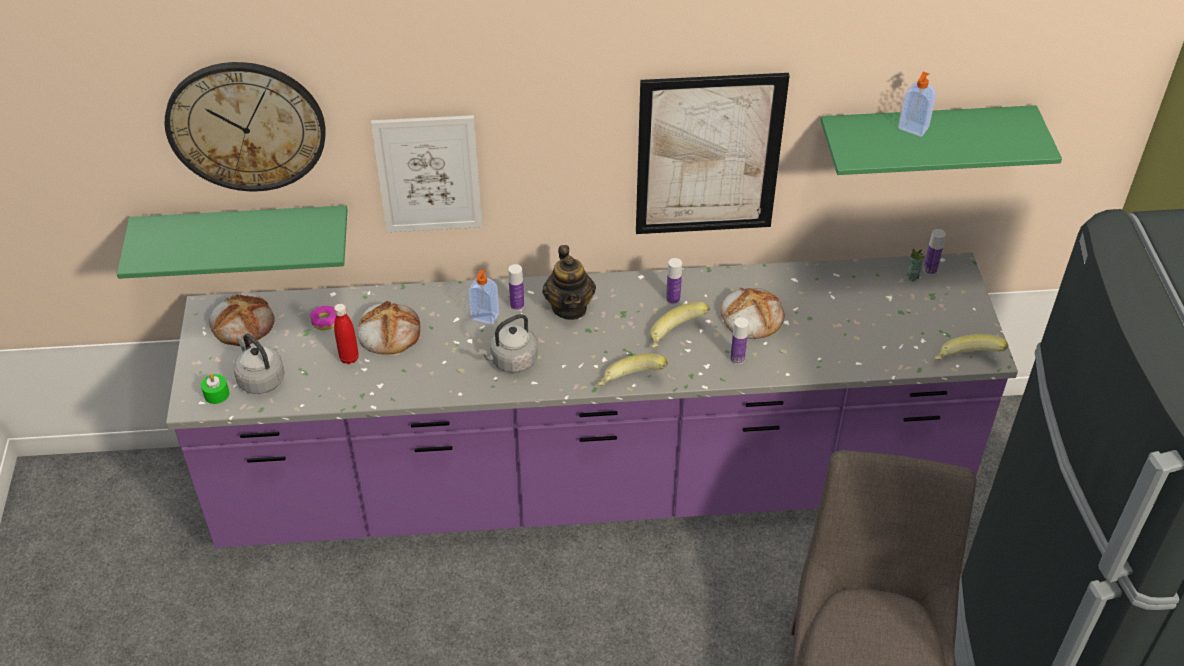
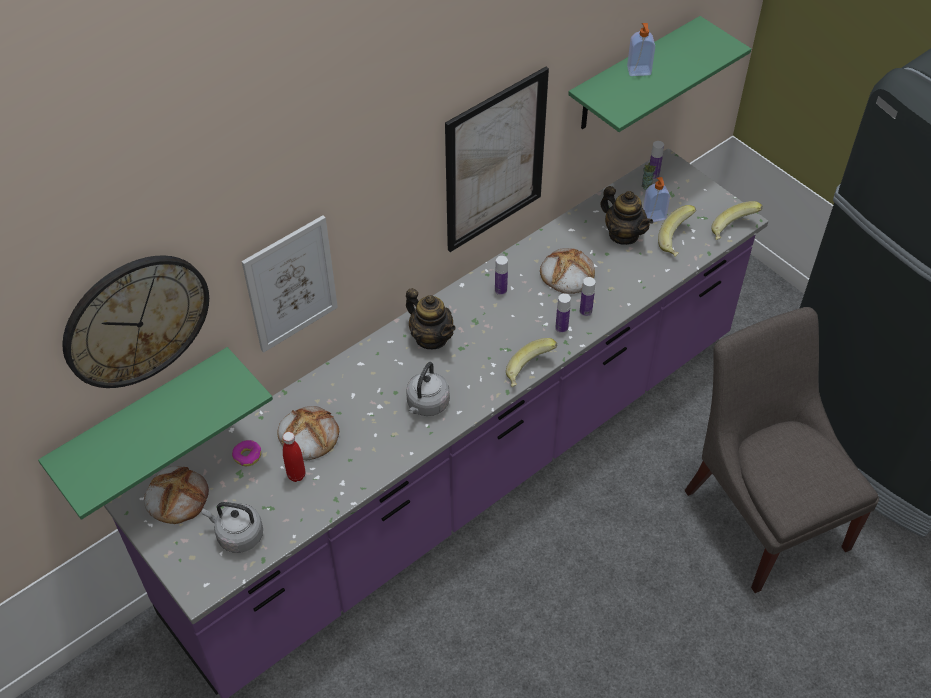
camera: 35 degrees left, 5 degrees up
(216, 394) = (212, 569): green candle -> none
(484, 317) = (373, 381): soap dispenser -> soap dispenser (654, 217)
(517, 305) = (390, 358): bottle -> bottle (561, 328)
(677, 338) = (530, 318): banana -> banana (677, 241)
(844, 309) = (623, 234): none -> teapot

